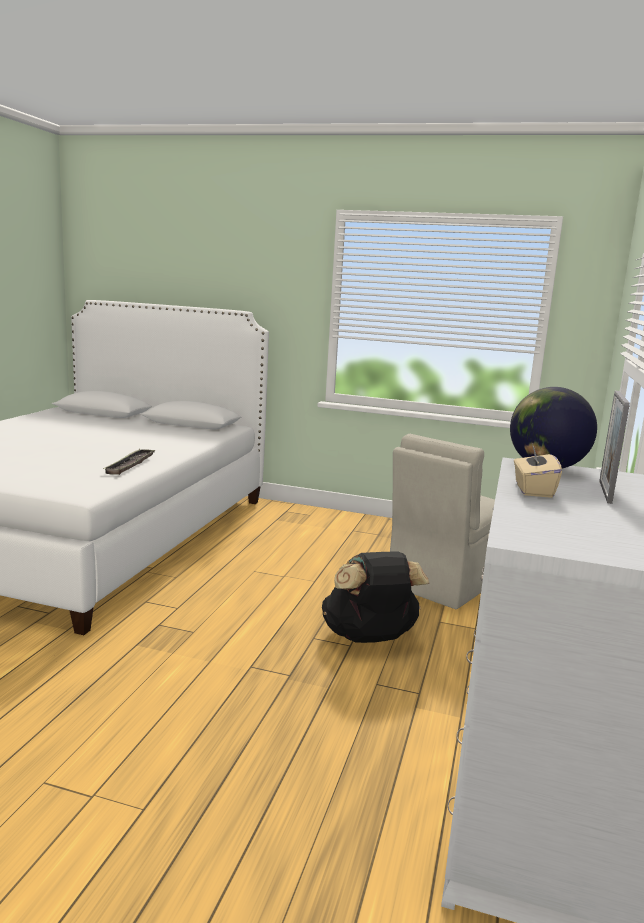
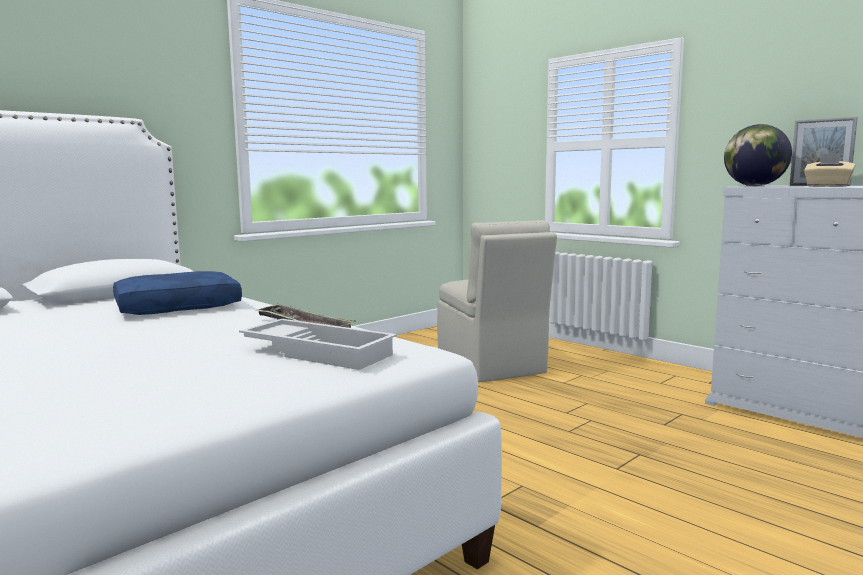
camera: 60 degrees left, 5 degrees down
(70, 476) = (320, 352): none -> white tray
(163, 438) = (178, 307): none -> blue pillow
(370, 638) = (580, 410): black backpack -> none

